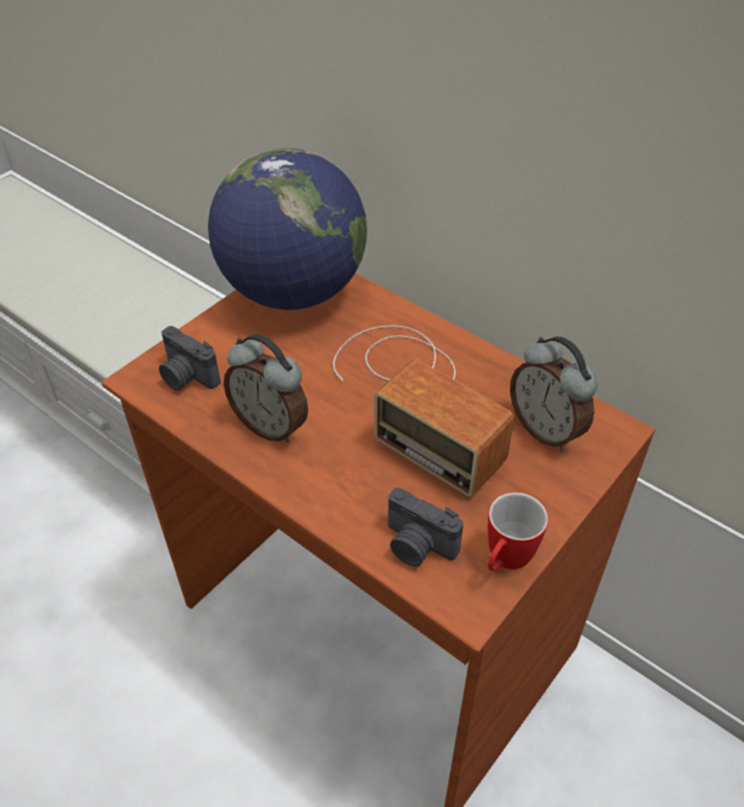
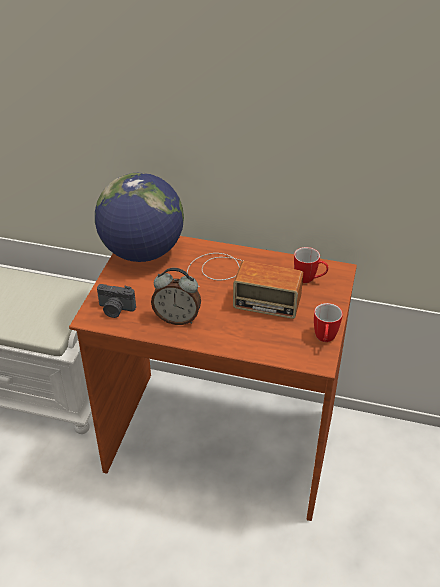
camera: 25 degrees left, 5 degrees down
(417, 545) = (282, 346): camera -> none
(546, 429) = (309, 279): alarm clock -> mug

